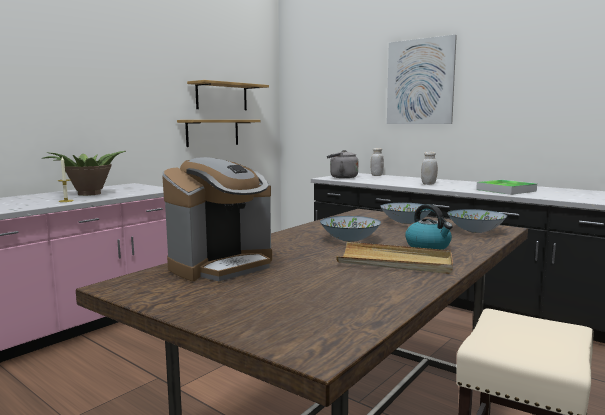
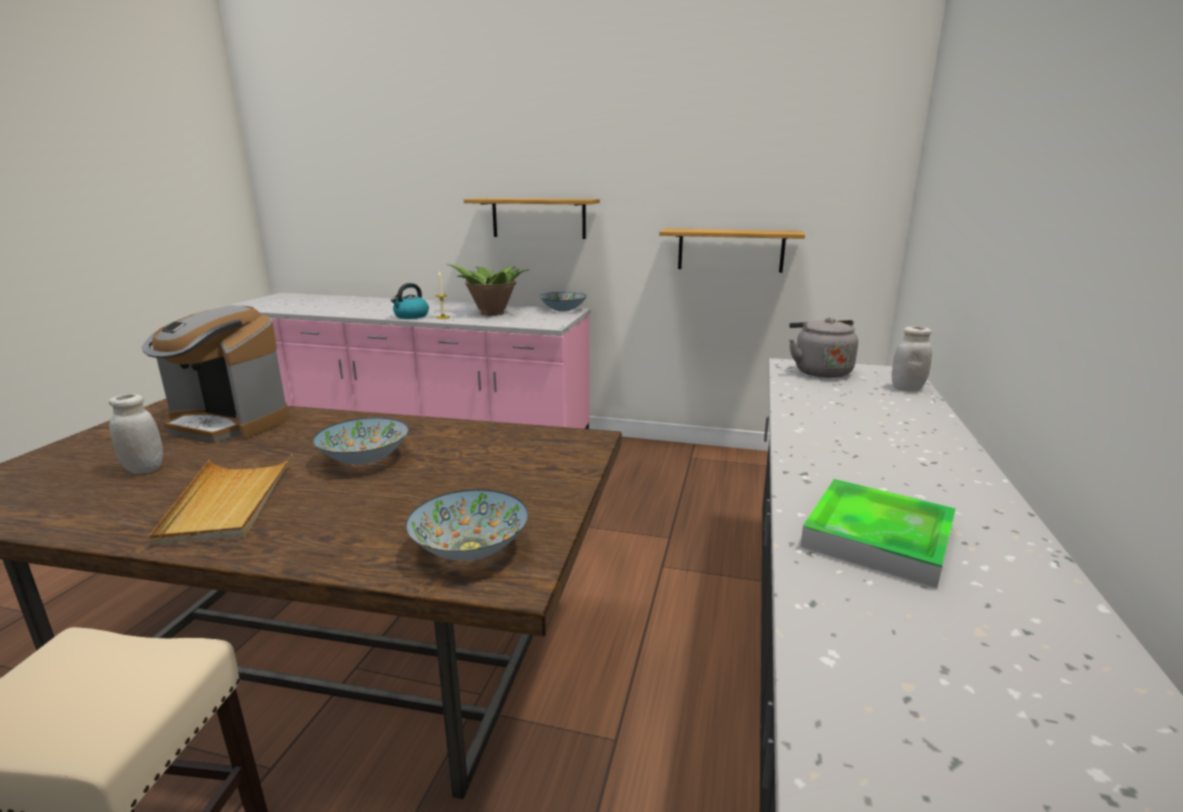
camera: 65 degrees right, 10 degrees up
(222, 96) = (757, 191): shelf -> shelf (538, 218)
(406, 222) = (518, 480): bowl -> bowl (563, 310)
(420, 82) = (1029, 170): picture -> none
(428, 184) = (850, 442): white jar -> white jar (144, 469)
(428, 246) = (328, 516): kettle -> kettle (411, 316)

